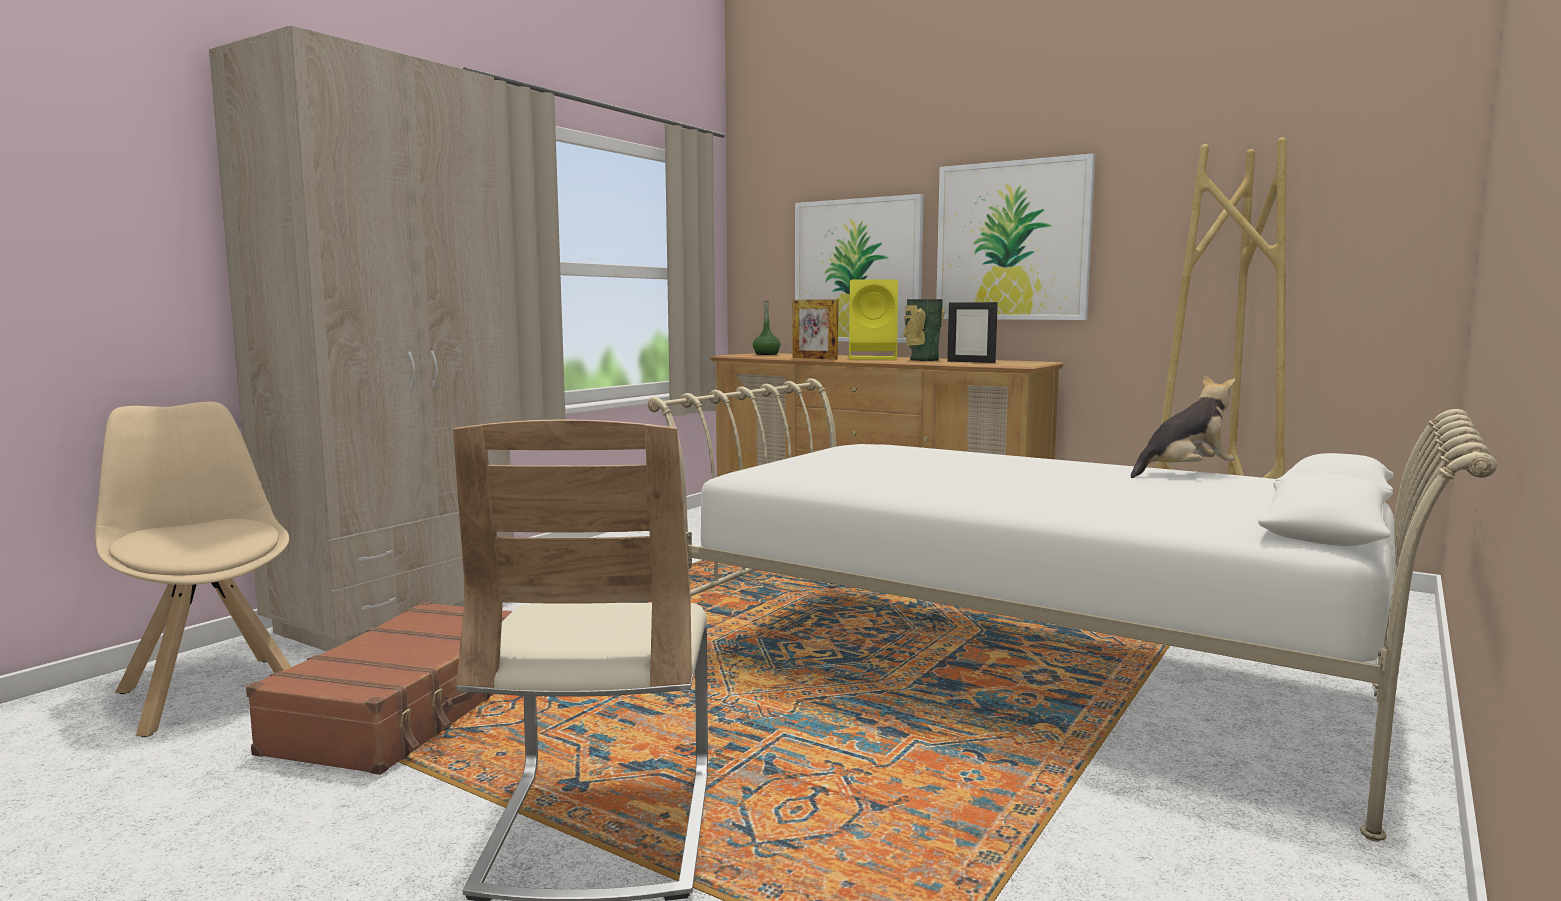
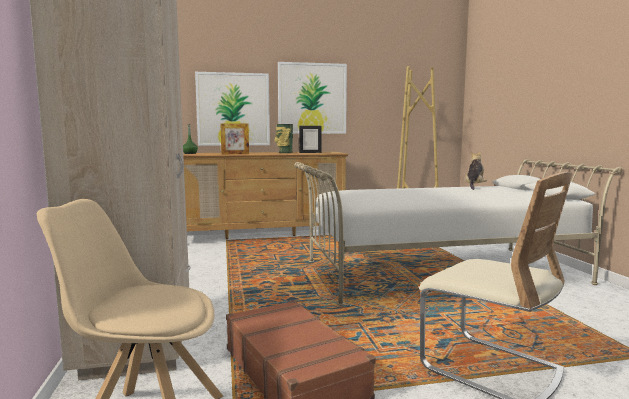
camera: 45 degrees left, 0 degrees up
(874, 358) = (257, 153): yellow speaker -> none

